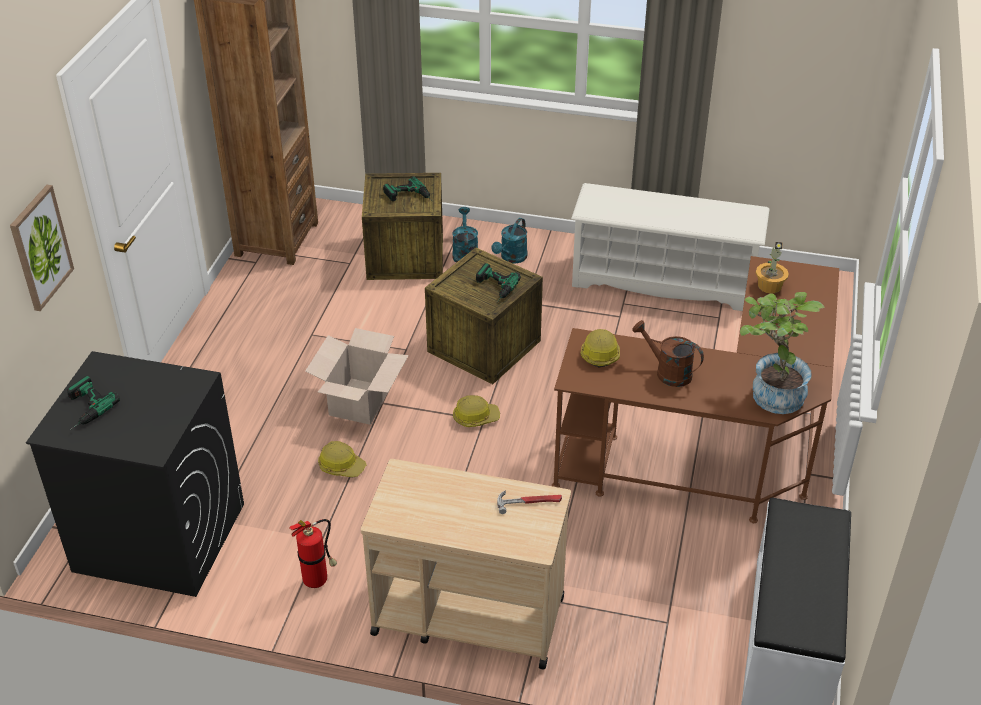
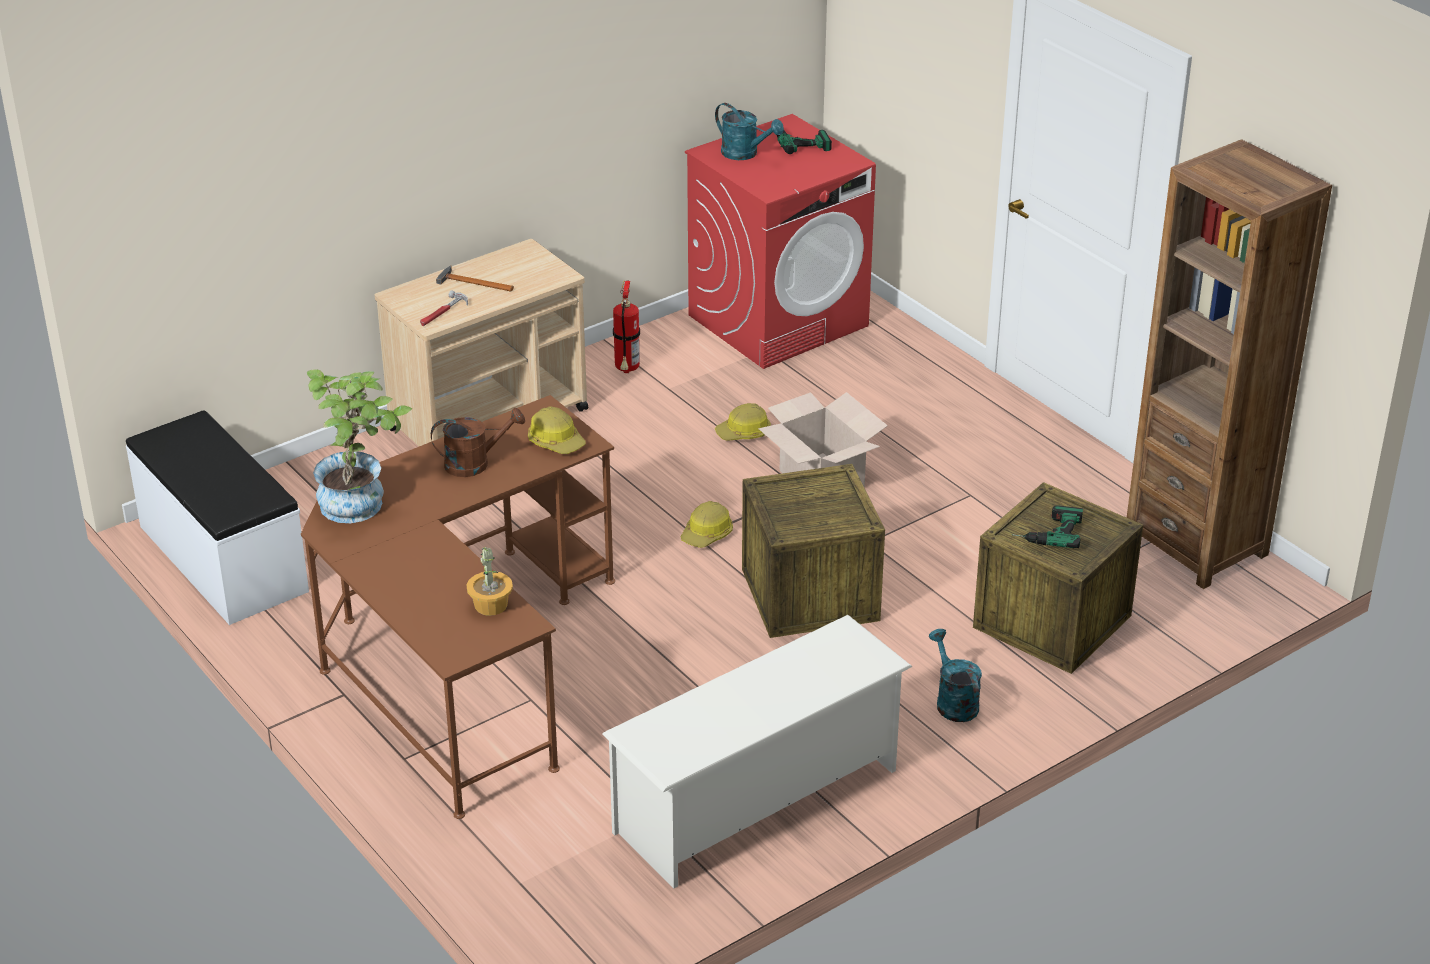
camera: 130 degrees right, 5 degrees down
(40, 247) = (936, 70): picture -> none
(158, 537) = (778, 320): black washing machine -> red washing machine
(464, 253) = (1008, 670): turquoise watering can -> turquoise watering can (745, 154)
(468, 515) = (473, 283): none -> hammer
(493, 288) = (793, 503): power drill -> none

